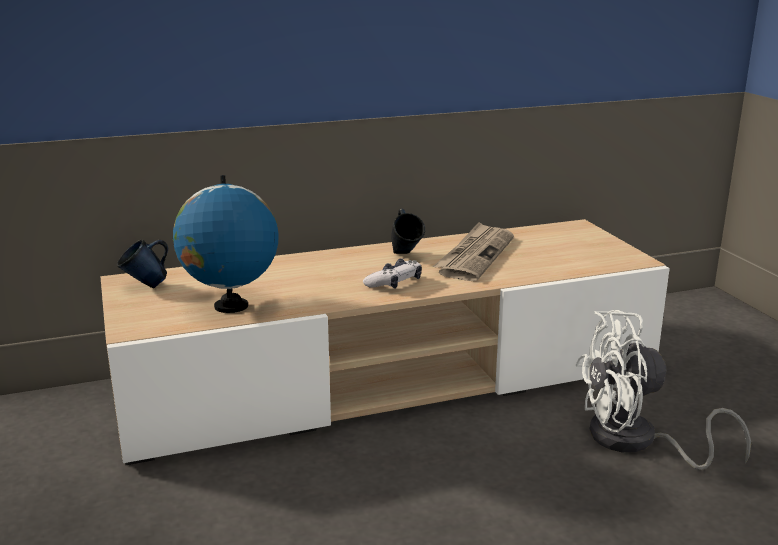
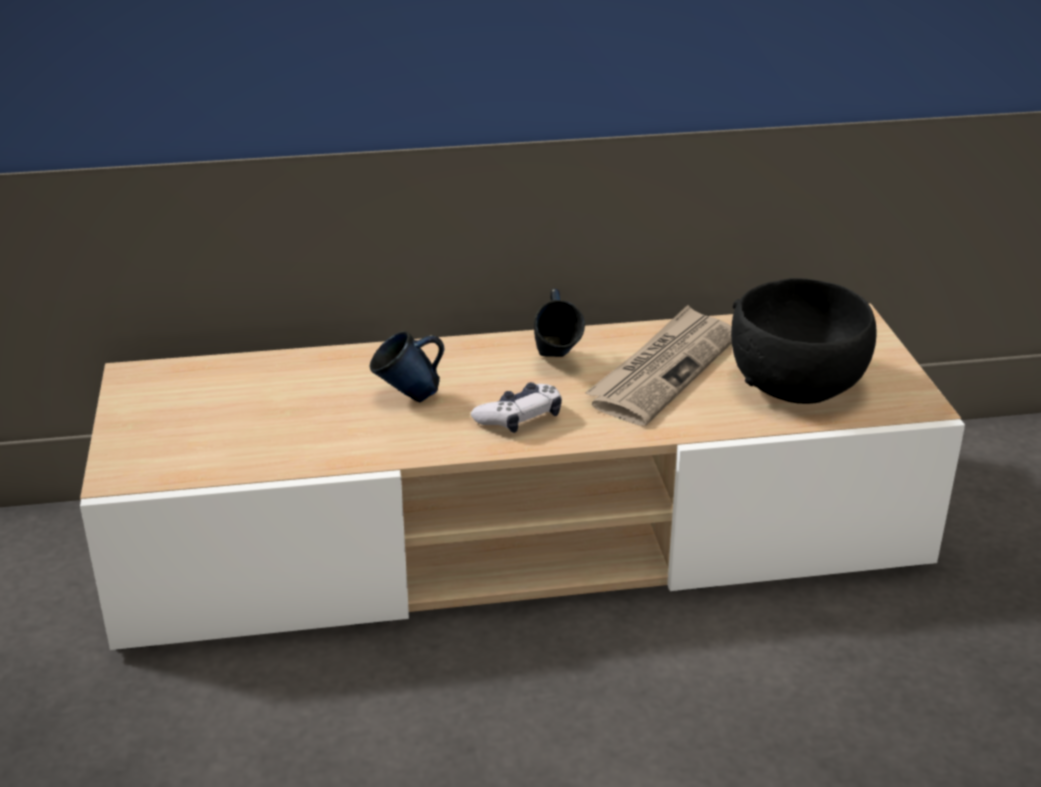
camera: 10 degrees right, 10 degrees up
(146, 286) = (162, 391): blue mug -> blue mug (409, 398)
(230, 306) = (268, 443): globe -> none
(560, 256) = (797, 384): none -> black bowl
(636, 442) = (855, 700): white fan -> none

